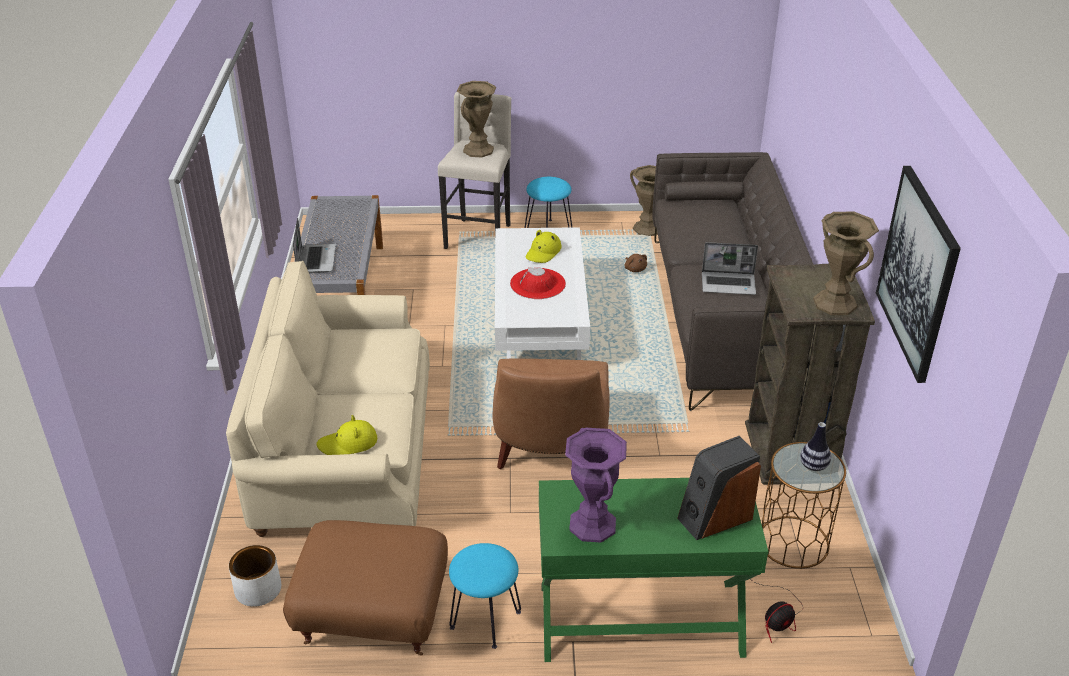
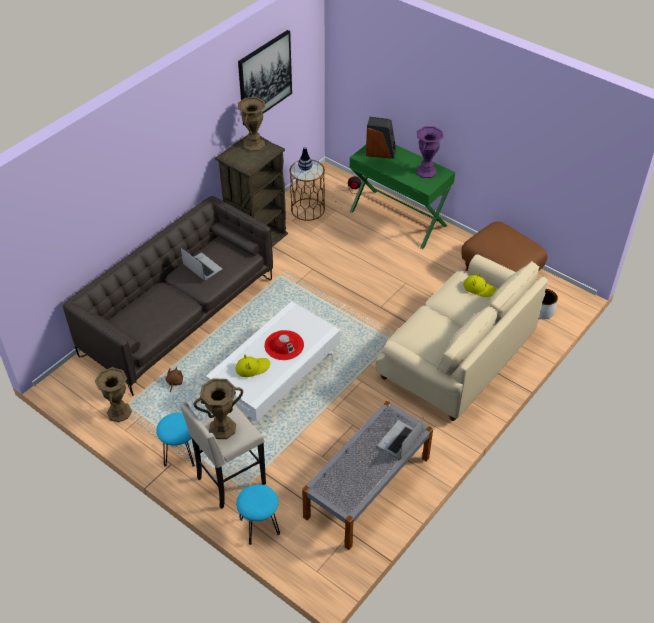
camera: 140 degrees left, 10 degrees up
(485, 619) = (456, 249): turquoise stool -> turquoise stool (259, 526)
(550, 448) = (356, 300): brown armchair -> none

